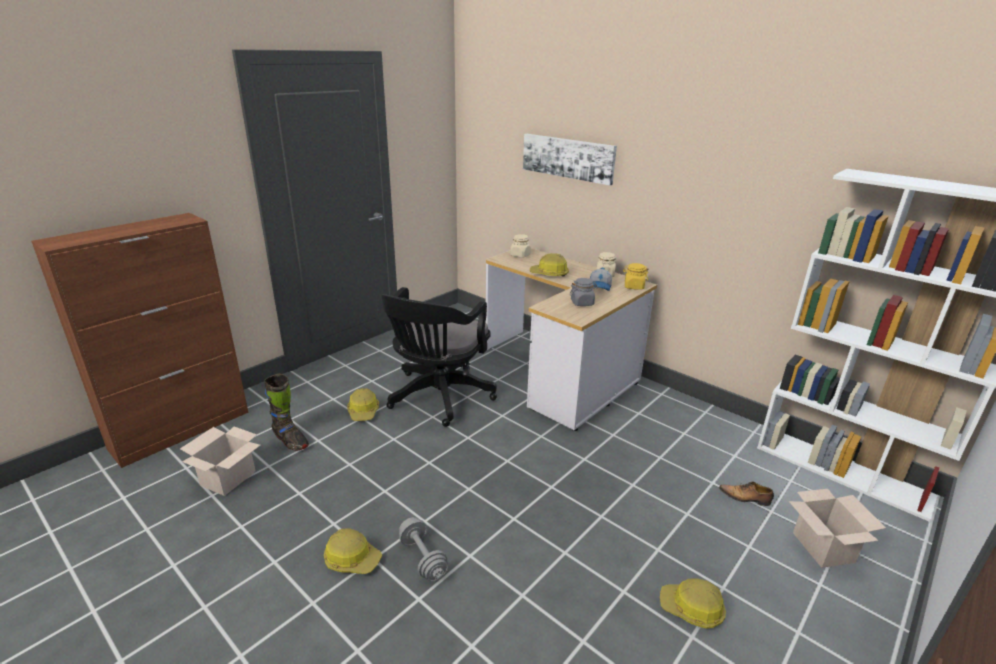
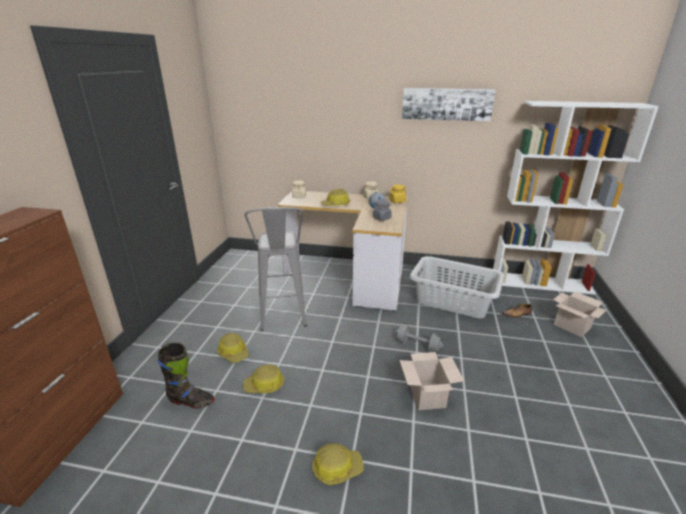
camera: 30 degrees left, 0 degrees up
(228, 479) = (160, 460): cardboard box -> cardboard box (428, 396)
(423, 558) = (386, 440): grey dumbbell -> grey dumbbell (417, 345)
(438, 398) = (283, 321): black office chair -> grey stool
(568, 158) = (323, 116): picture -> picture (446, 104)
(666, 445) = (452, 300): none -> grey laundry basket
(692, 609) = (554, 389): hard hat -> hard hat (265, 385)

